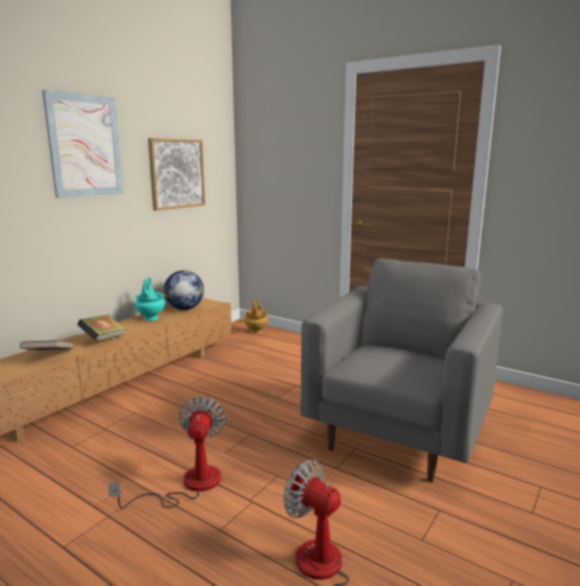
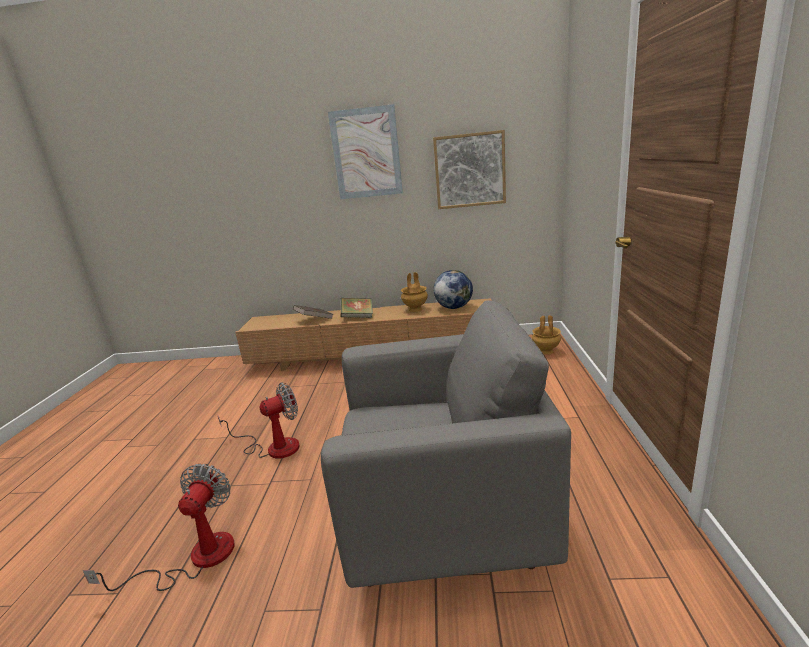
camera: 60 degrees right, 5 degrees up
(151, 318) = (415, 309): turquoise vase -> brown vase

